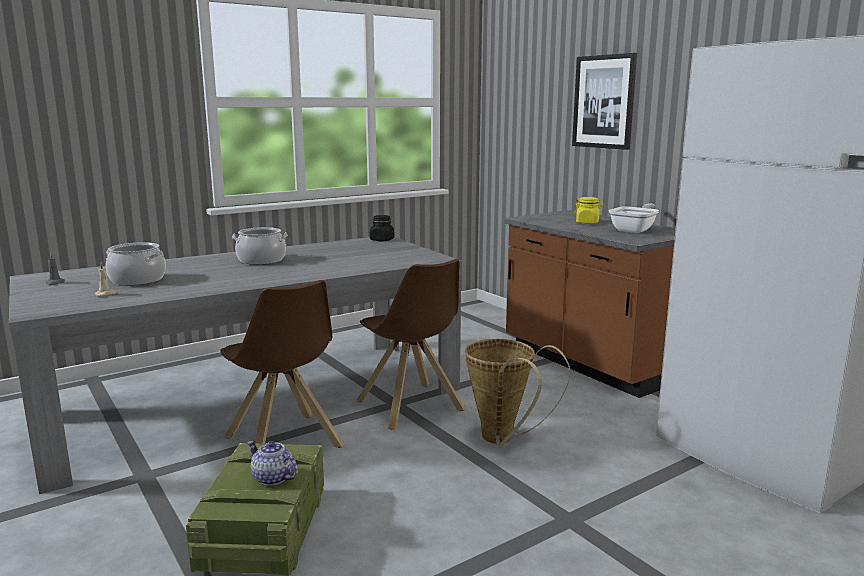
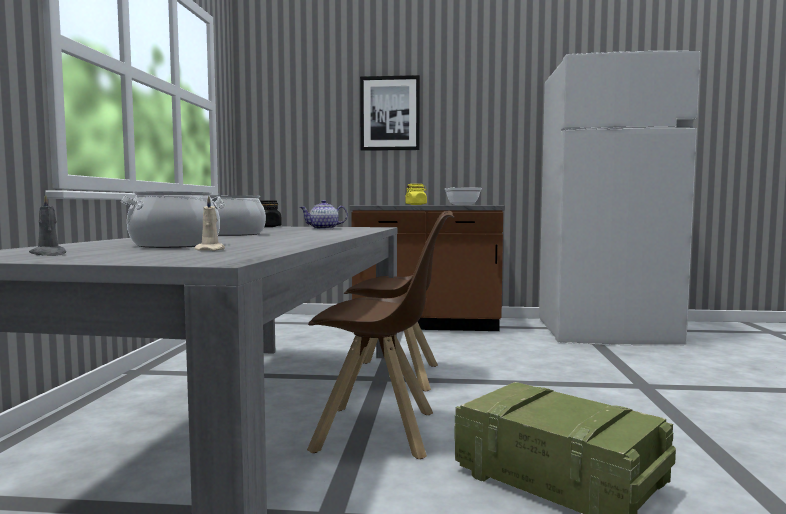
camera: 50 degrees left, 10 degrees down
(273, 478) = (567, 407): teapot -> teapot (324, 228)
(503, 440) = (505, 369): basket -> none

